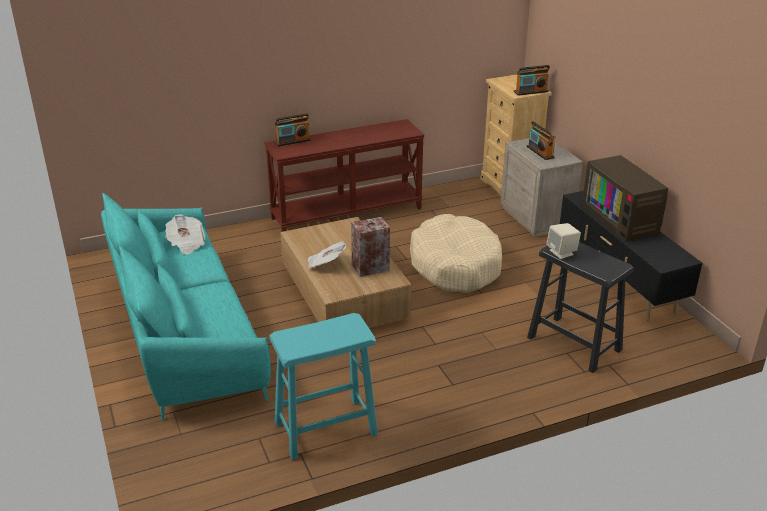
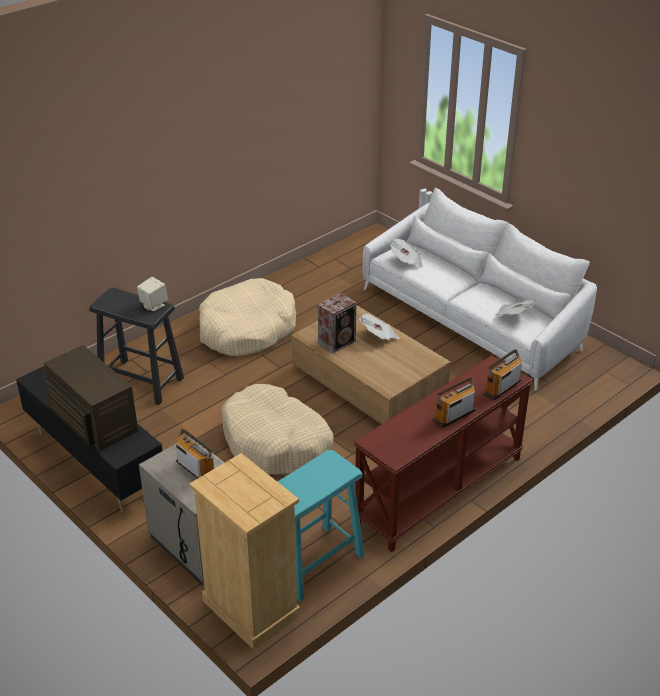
camera: 160 degrees right, 5 degrees up
(184, 331) = (473, 319): turquoise sofa -> white sofa
(229, 324) = (406, 261): none -> newspaper
(325, 428) = (312, 282): turquoise stool -> turquoise stool (314, 561)
(440, 377) = (247, 330): none -> beige dog bed
(531, 92) = (220, 476): radio -> radio (454, 415)

